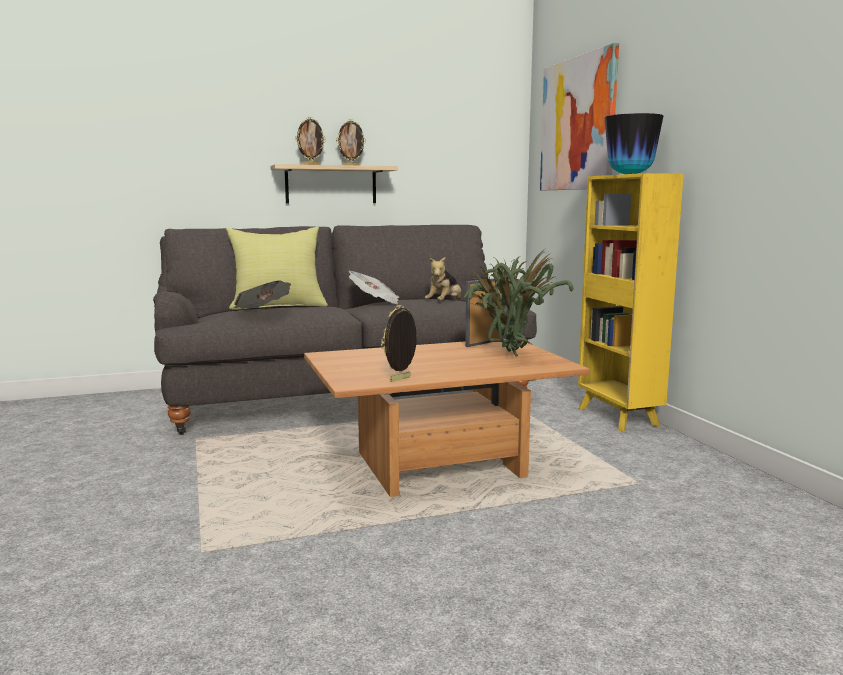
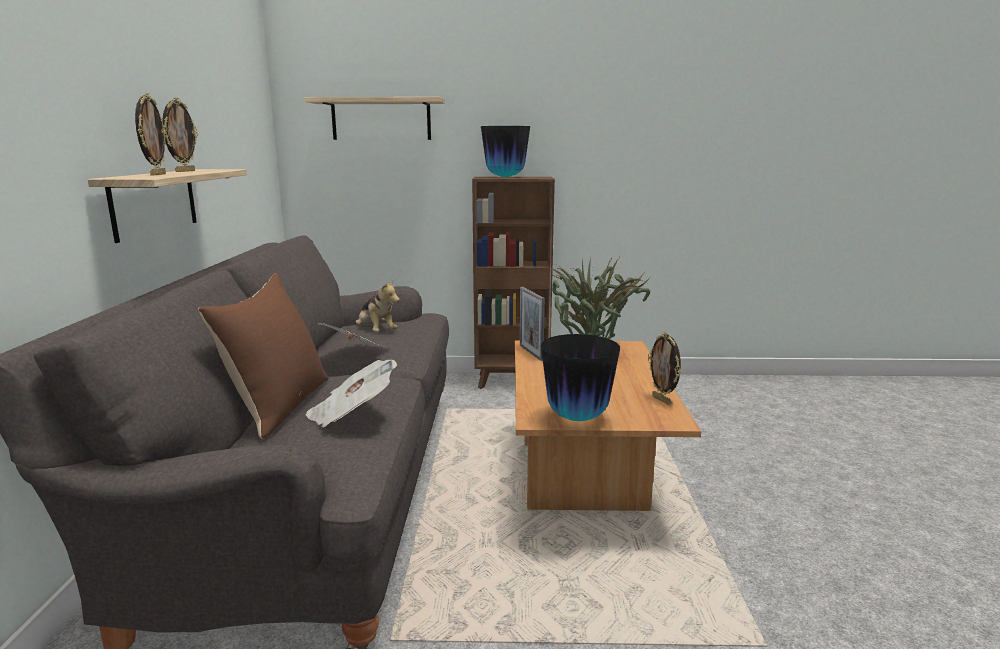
camera: 70 degrees left, 5 degrees up
(278, 306) = (279, 406): yellow pillow -> brown pillow
(336, 362) = (577, 418): none -> vase
(577, 124) = (381, 119): picture -> shelf
(618, 417) = (512, 381): yellow bookcase -> brown bookcase

